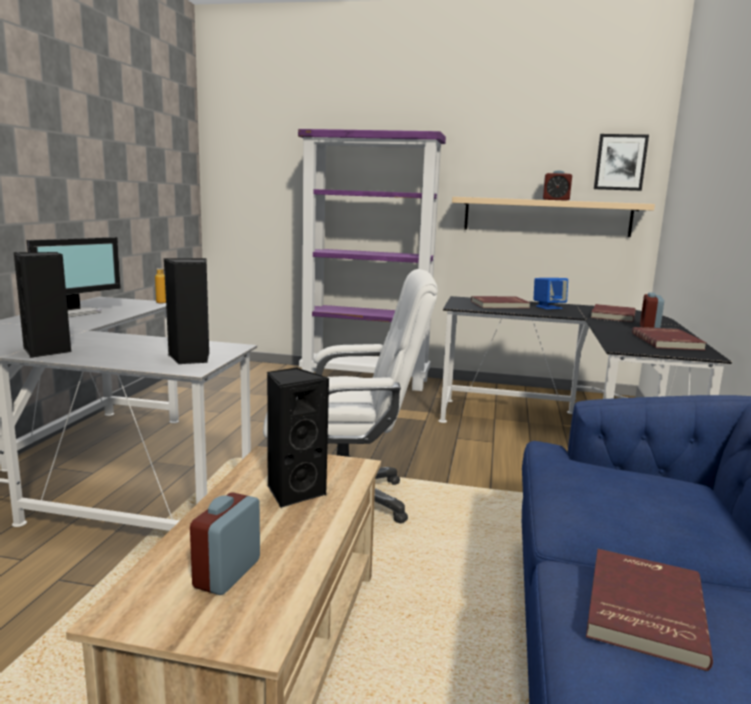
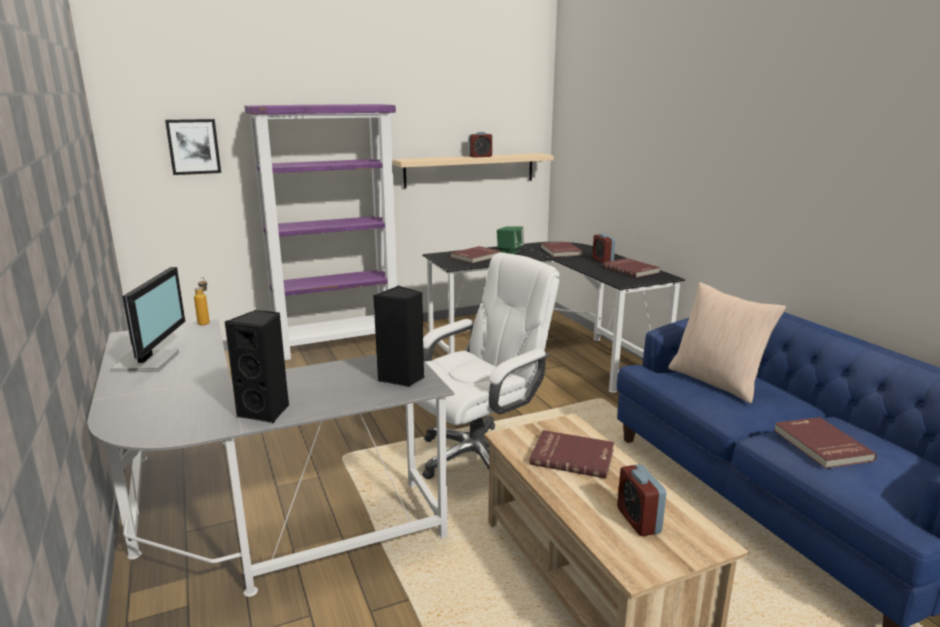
camera: 35 degrees left, 5 degrees up
(294, 492) = (572, 456): black speaker -> red book
(548, 307) = (510, 251): blue speaker -> green speaker
(620, 162) = (519, 121): picture -> picture (193, 146)
(624, 486) = (717, 381): none -> beige pillow

